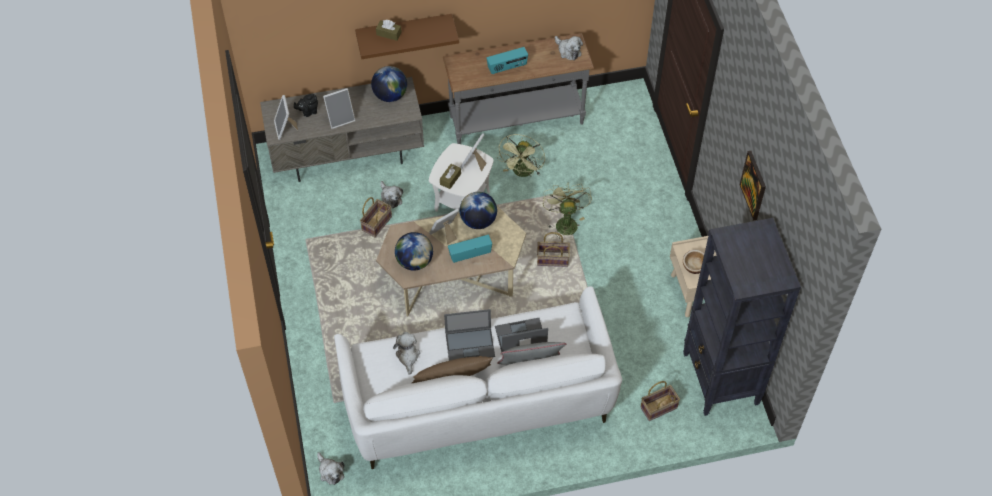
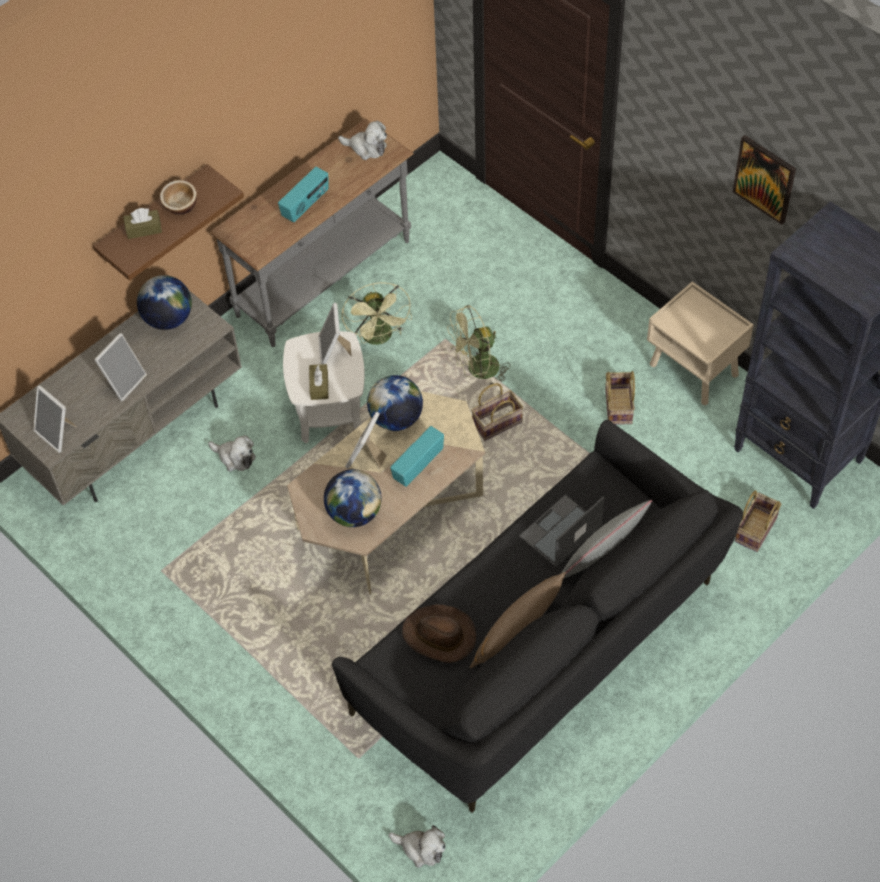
camera: 30 degrees left, 0 degrees up
(308, 112) = (73, 395): black teapot -> none
(376, 223) = (241, 498): basket -> basket (617, 405)
(407, 356) = (439, 636): plush toy -> brown hat
(470, 344) = (506, 575): laptop -> none
(478, 403) = (541, 649): white sofa -> black sofa
(564, 222) = (477, 370): green fan -> green fan turned 75 degrees counterclockwise
(694, 266) = (695, 333): bowl -> bowl (180, 205)

